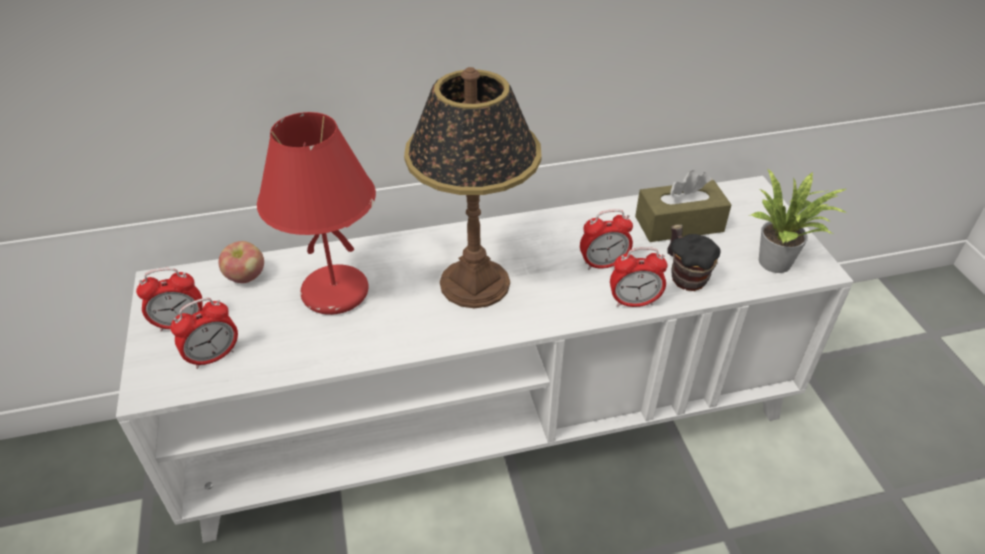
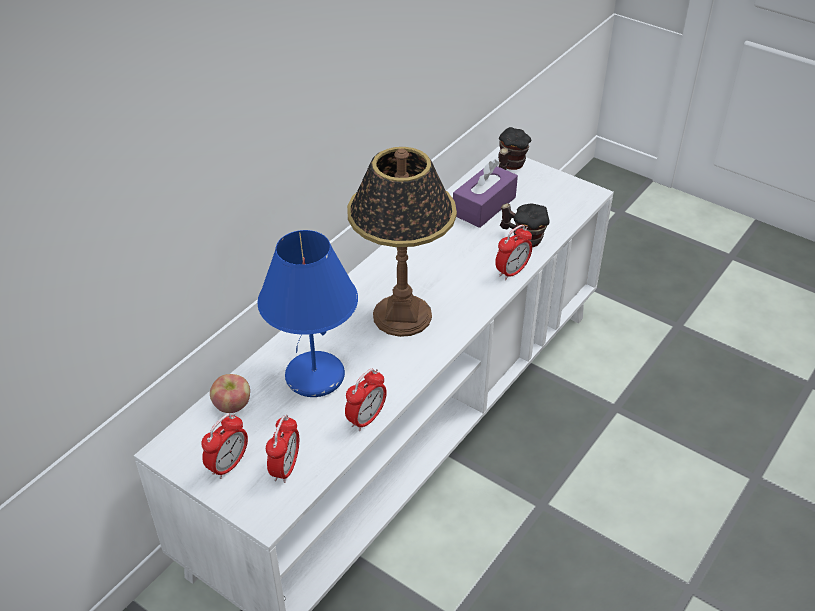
camera: 40 degrees left, 0 degrees up
(334, 293) = (315, 378): red table lamp -> blue table lamp
(603, 264) = (467, 257): alarm clock -> alarm clock (366, 419)
(679, 224) = (484, 206): brown tissue box -> purple tissue box
(752, 199) = (509, 166): none -> mug
(779, 262) = (565, 201): potted plant -> none

